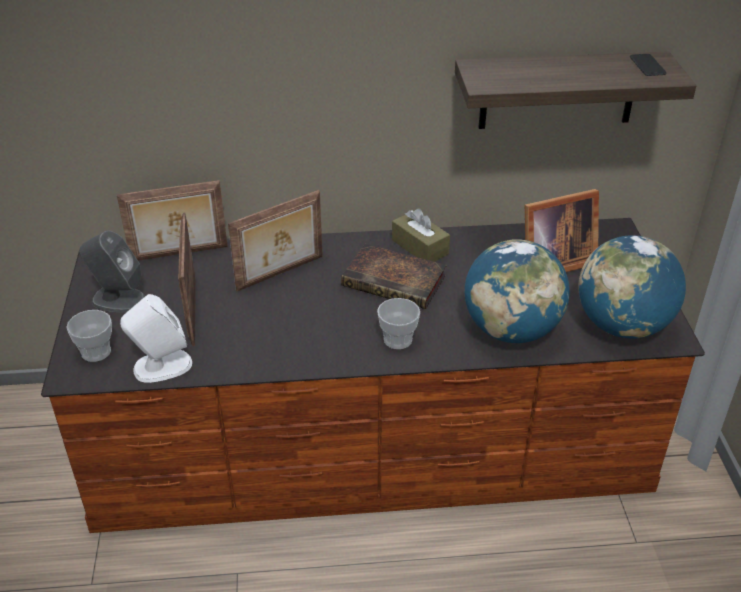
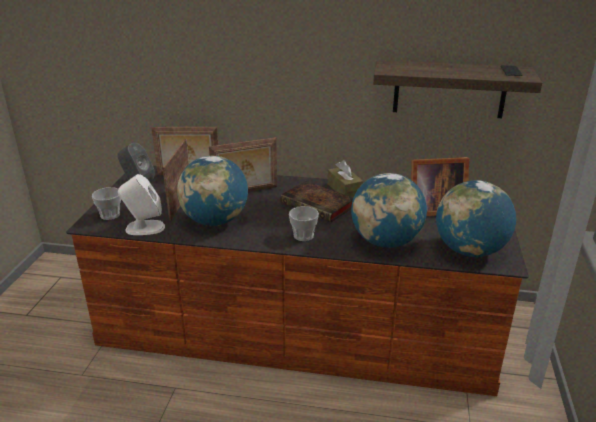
camera: 15 degrees right, 10 degrees down
(261, 335) = (215, 221): none -> globe

